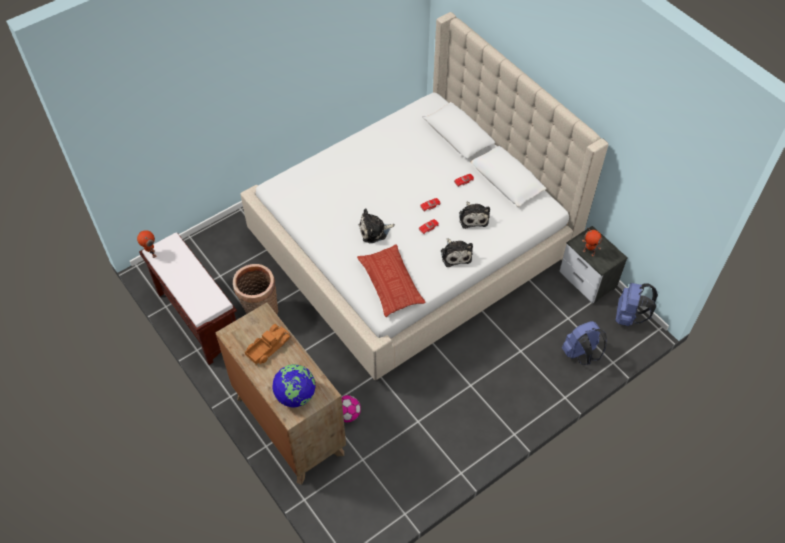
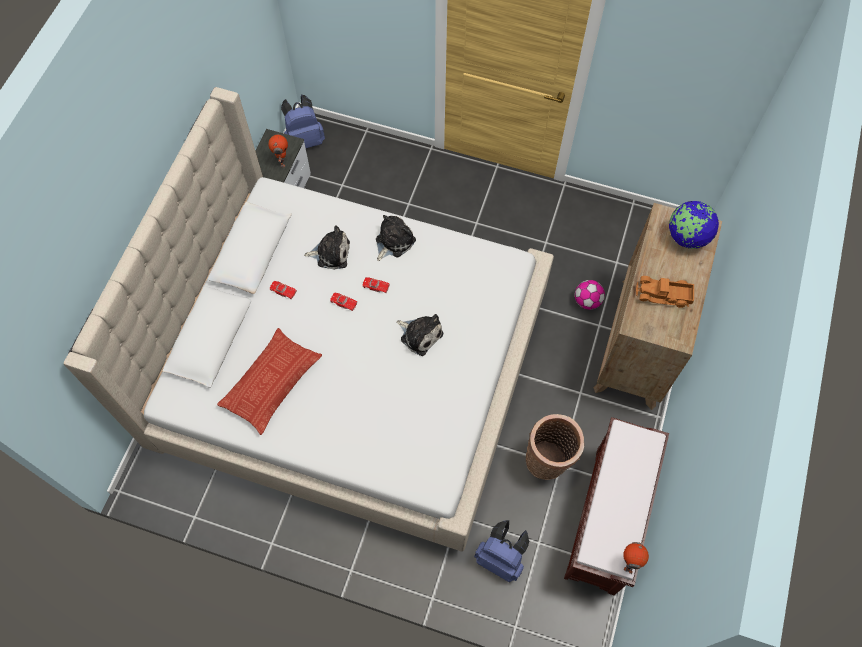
camera: 125 degrees left, 10 degrees up
(390, 283) = (474, 277): pillow -> pillow (271, 383)
(473, 217) = (331, 253): plush toy -> plush toy turned 45 degrees clockwise
(581, 354) = (376, 157): blue backpack -> blue backpack (501, 558)

